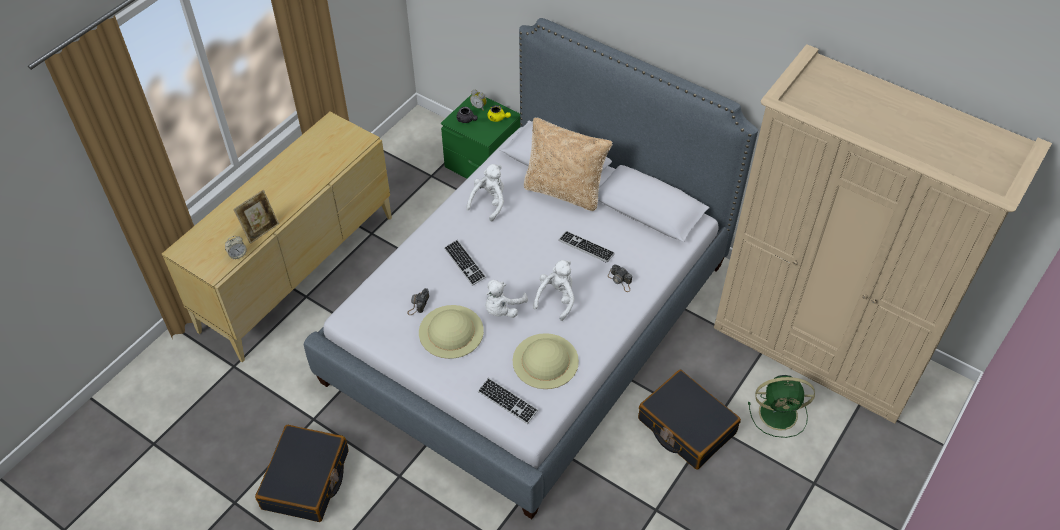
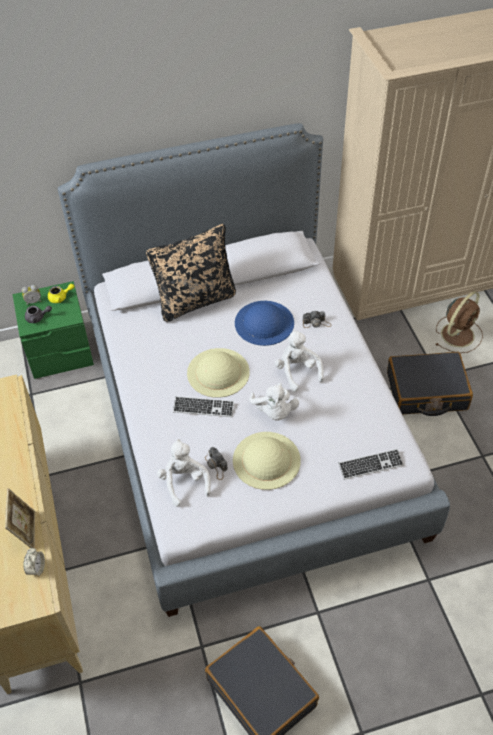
camera: 50 degrees left, 0 degrees up
(489, 202) = (155, 353): white plush toy -> white plush toy (184, 482)
(545, 361) = (351, 416): beige hat -> beige hat (218, 372)
(564, 193) = (196, 302): beige pillow -> black pillow
(586, 247) = (264, 322): keyboard -> blue hat
(780, 413) = (458, 334): green fan -> brown fan

